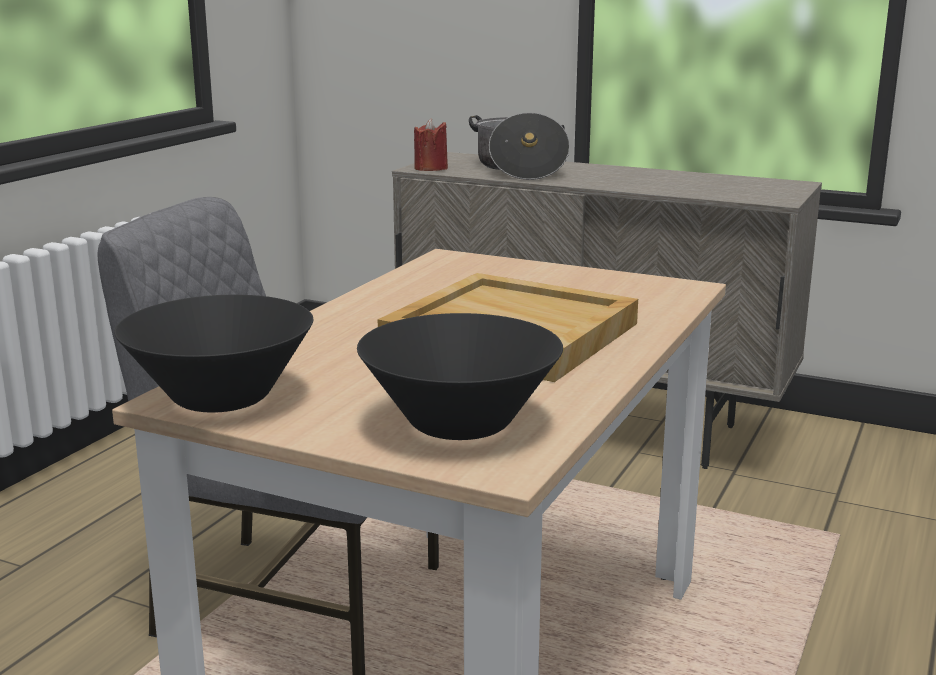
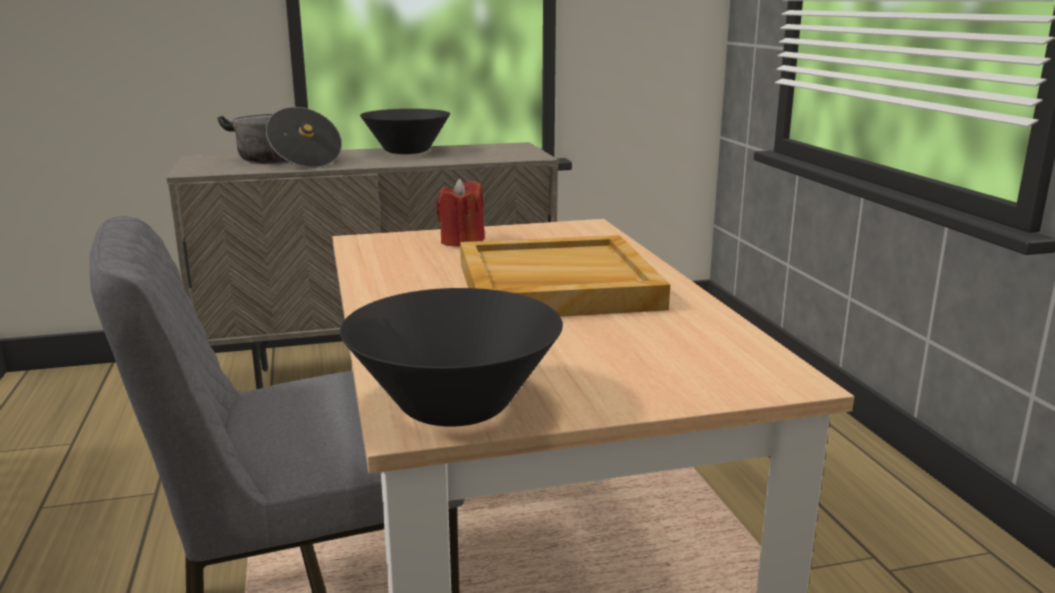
camera: 40 degrees left, 0 degrees up
(431, 168) = (204, 171): red candle -> red candle (462, 241)
(461, 424) = (687, 359): black bowl -> black bowl (407, 151)

